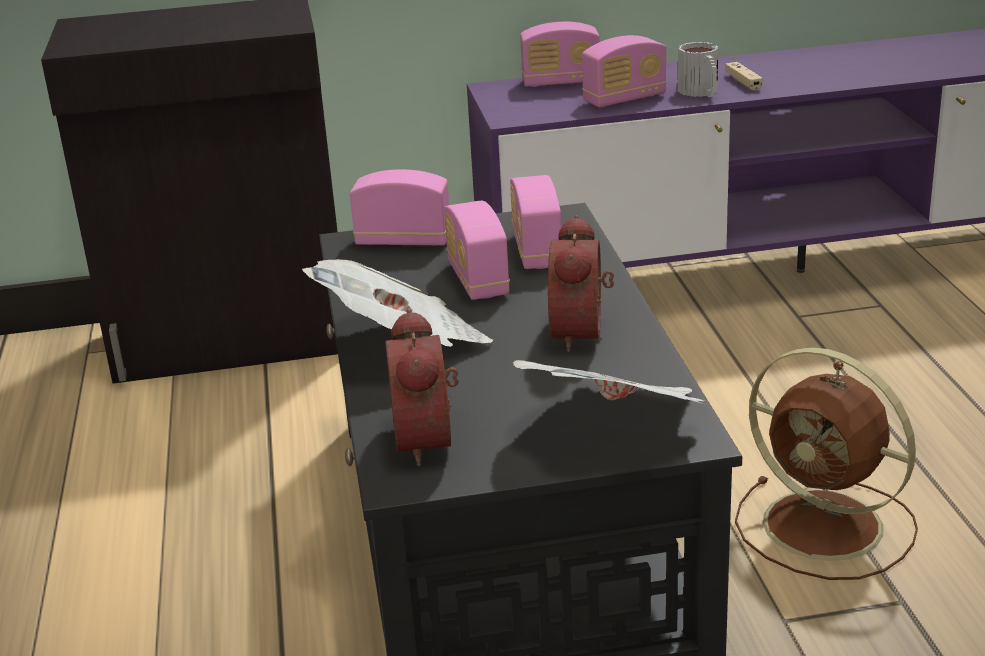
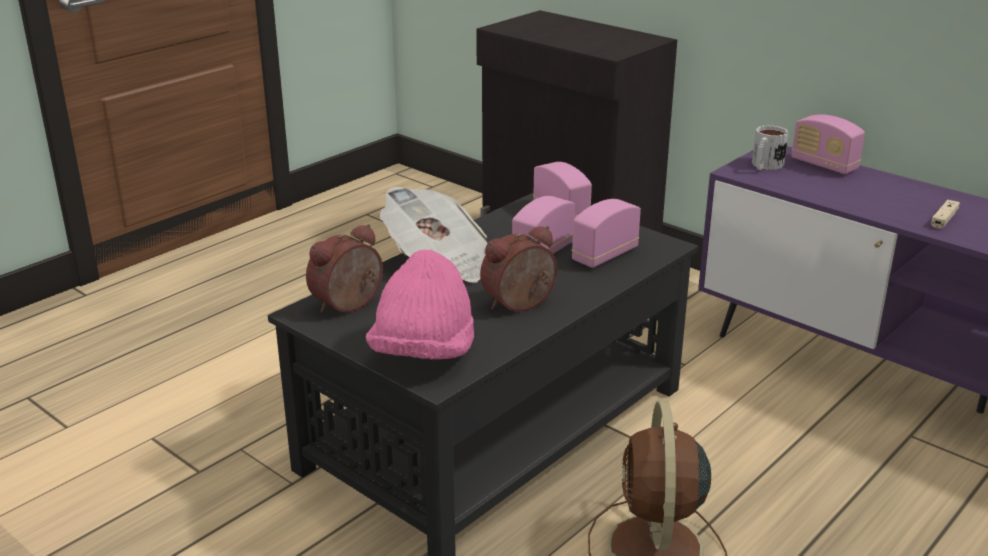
camera: 50 degrees right, 0 degrees up
(618, 426) = (424, 354): newspaper -> pink hat
(624, 99) = (833, 193): radio -> none
(701, 93) = (894, 212): mug -> mug (765, 166)

